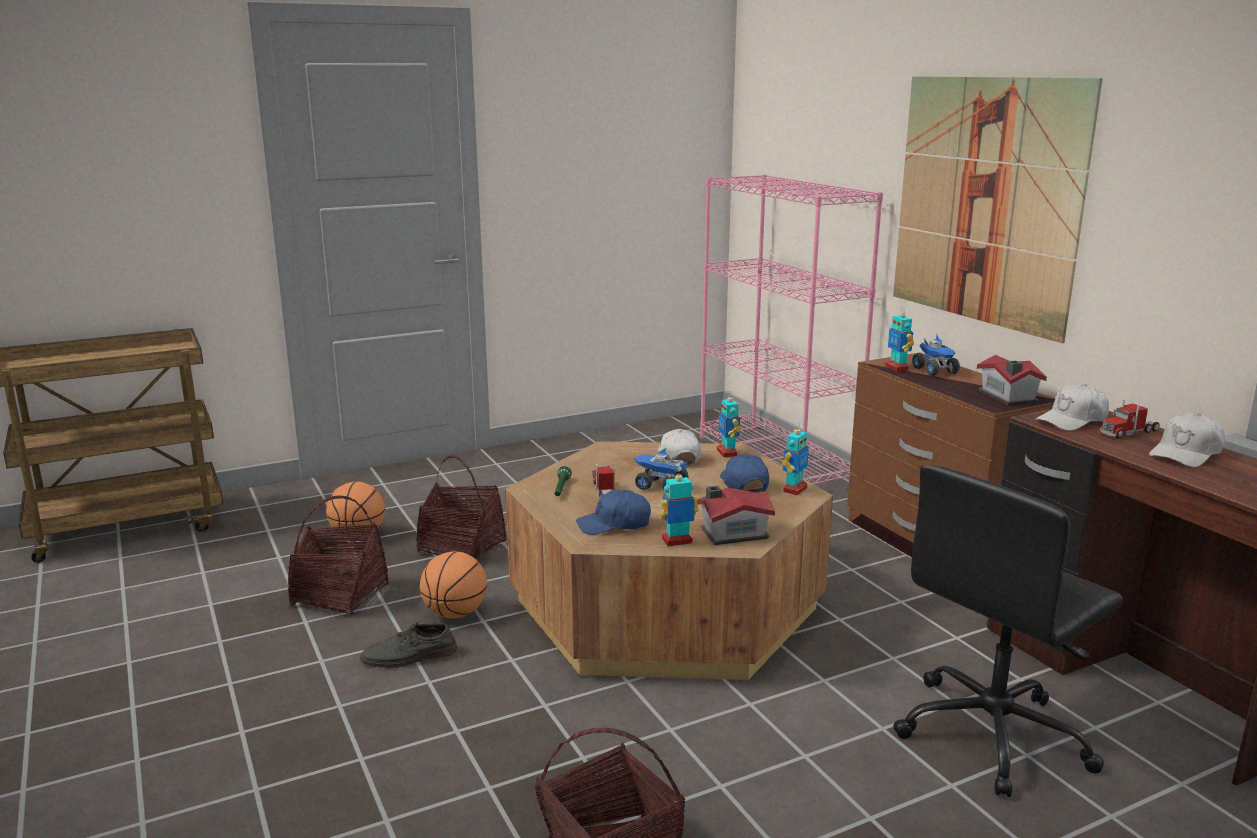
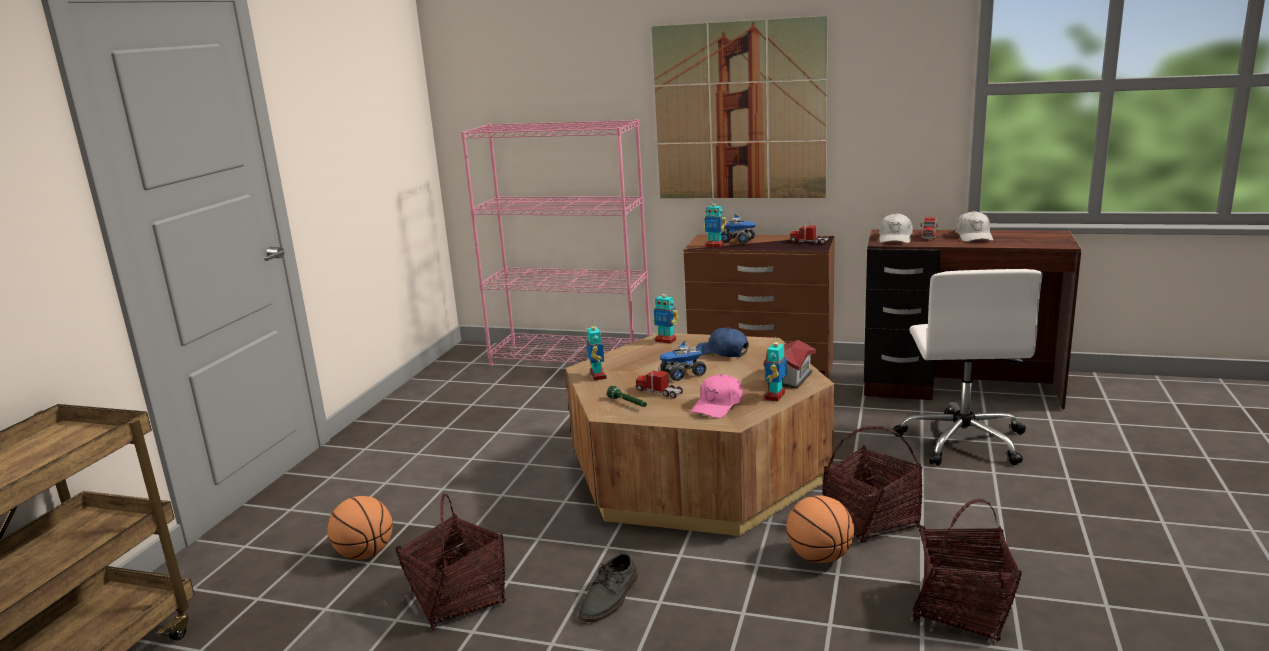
camera: 45 degrees left, 0 degrees up
(455, 614) = (578, 555): basketball -> basketball (819, 557)
(462, 548) = (479, 514): basket -> basket (871, 520)
(614, 524) = (718, 405): blue cap -> pink cap
(678, 457) = (644, 355): white cap -> none
(794, 489) = (755, 343): toy robot -> toy robot (597, 376)
(994, 734) = (962, 441): black office chair -> white office chair
(1007, 397) = (809, 242): toy house -> toy truck

